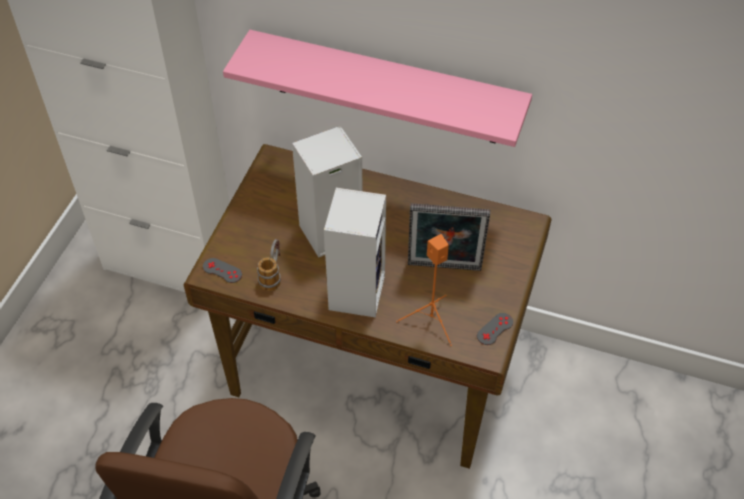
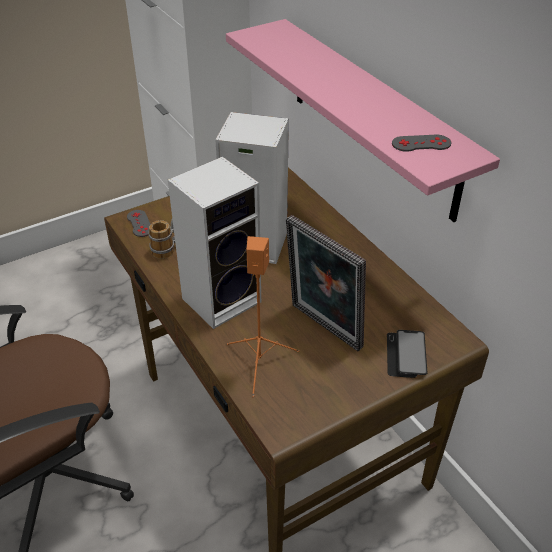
camera: 40 degrees right, 10 degrees down
(495, 329) = (313, 411): grey game controller -> grey game controller (421, 143)
(510, 253) = (406, 355): none -> phone

